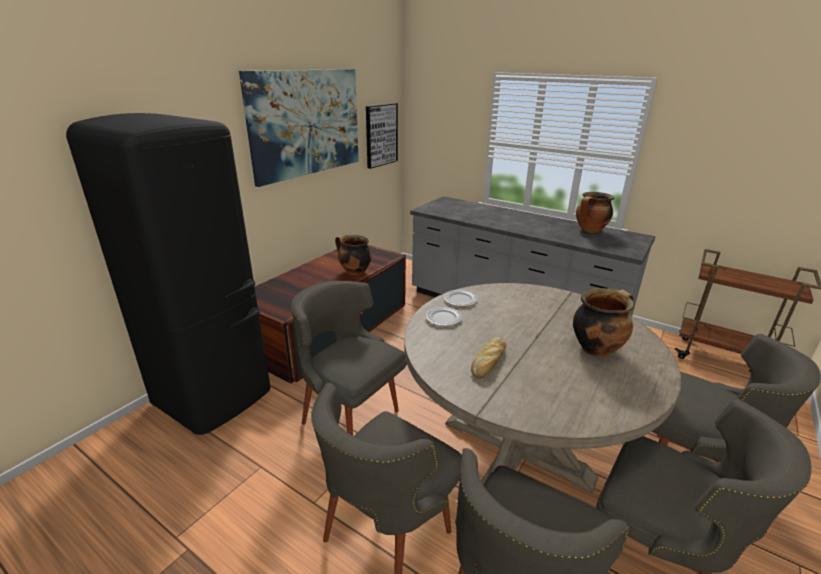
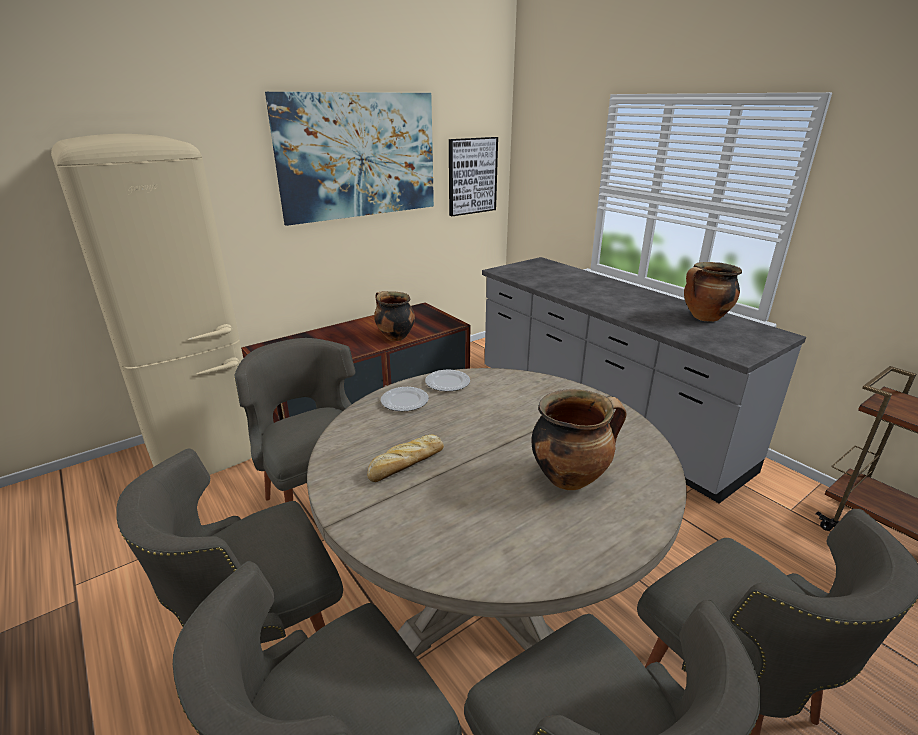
camera: 20 degrees right, 0 degrees up
(216, 397) = (206, 451): black fridge -> beige fridge

